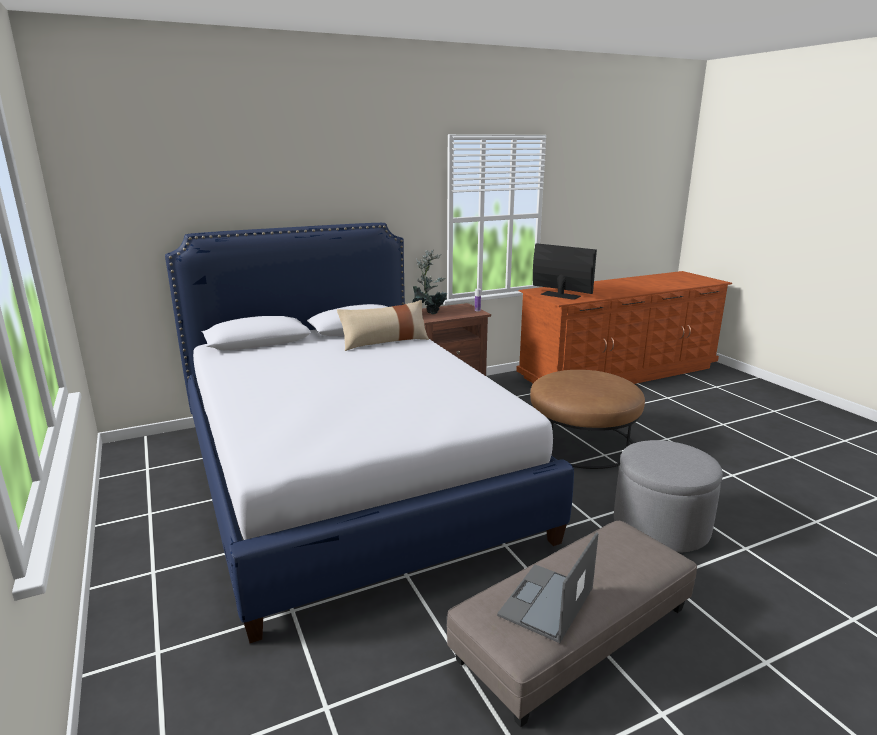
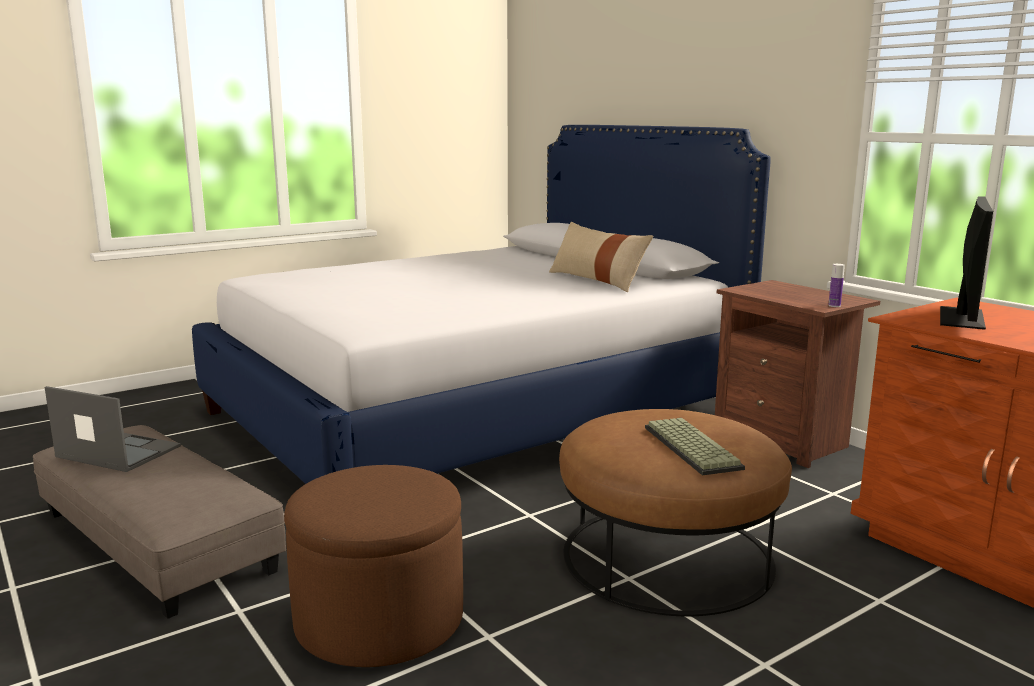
camera: 80 degrees right, 5 degrees down
(429, 312) = (776, 288): potted plant -> none
(604, 382) = (689, 447): none -> keyboard
(660, 526) = (379, 620): grey ottoman -> brown ottoman

